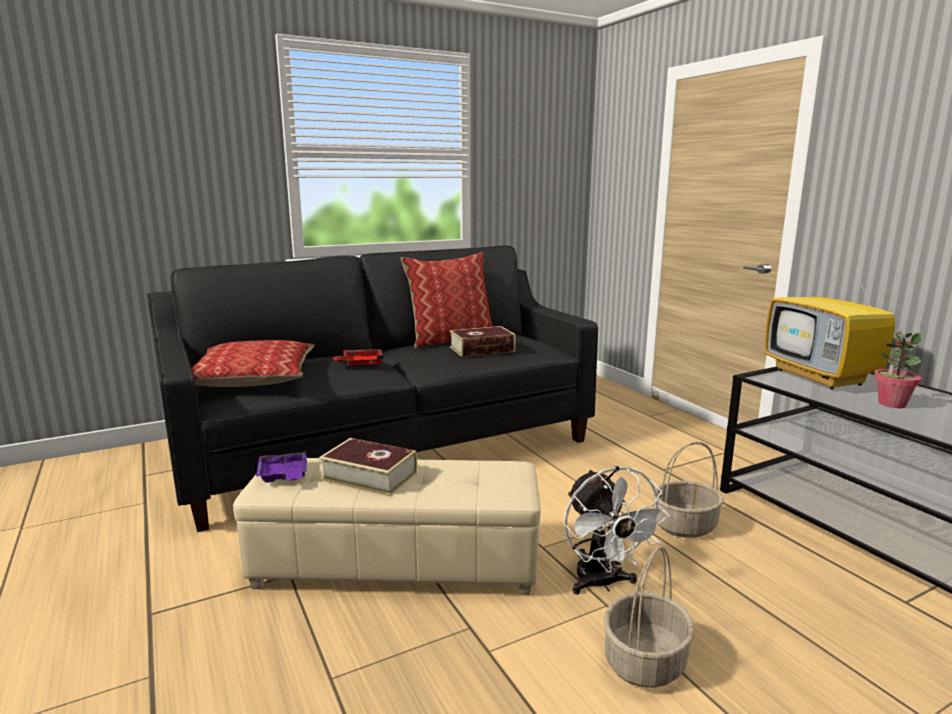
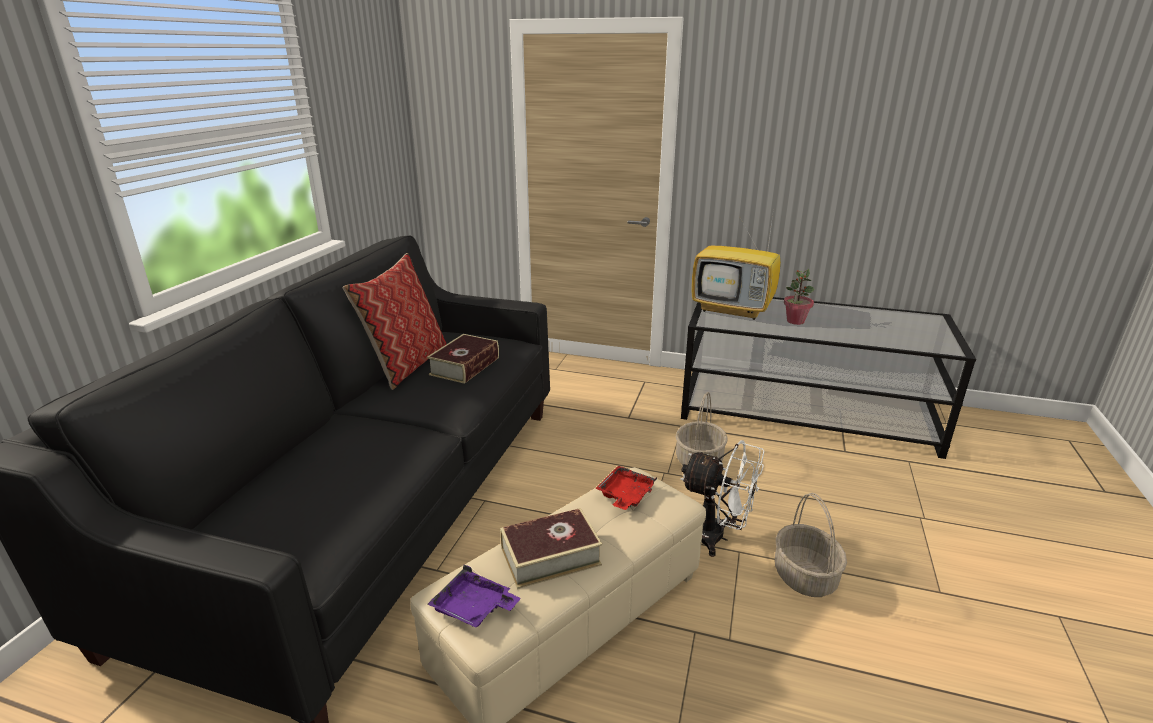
camera: 45 degrees left, 10 degrees up
(254, 377) = (287, 514): pillow -> none
(361, 364) = (380, 435): red tray -> red tray (625, 495)

